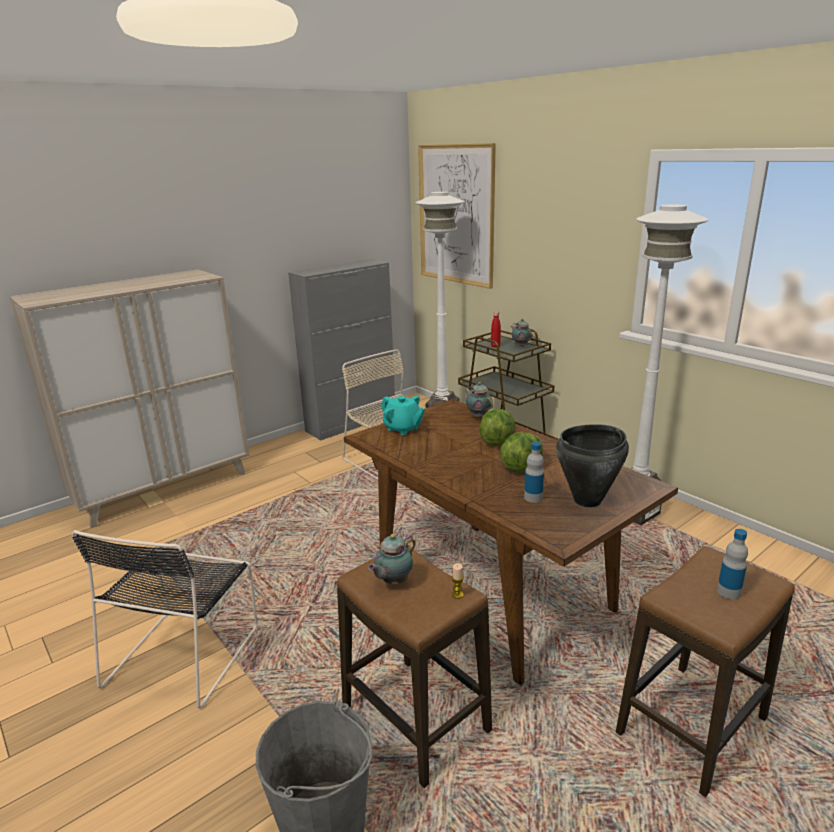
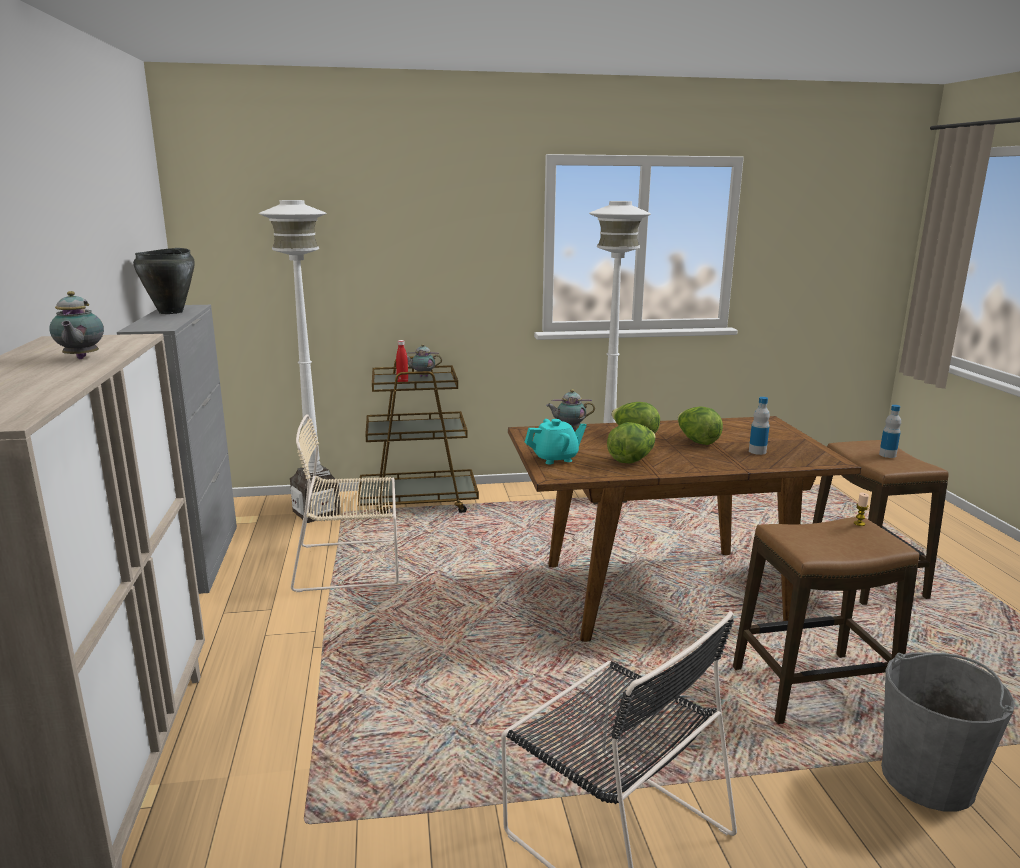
camera: 60 degrees left, 5 degrees down
(393, 581) = (824, 542): teapot -> teapot (80, 358)
(434, 452) = (631, 460): none -> lettuce
(456, 215) = (270, 233): picture -> none
(588, 500) = (776, 439): black cooking pot -> black cooking pot (171, 312)

